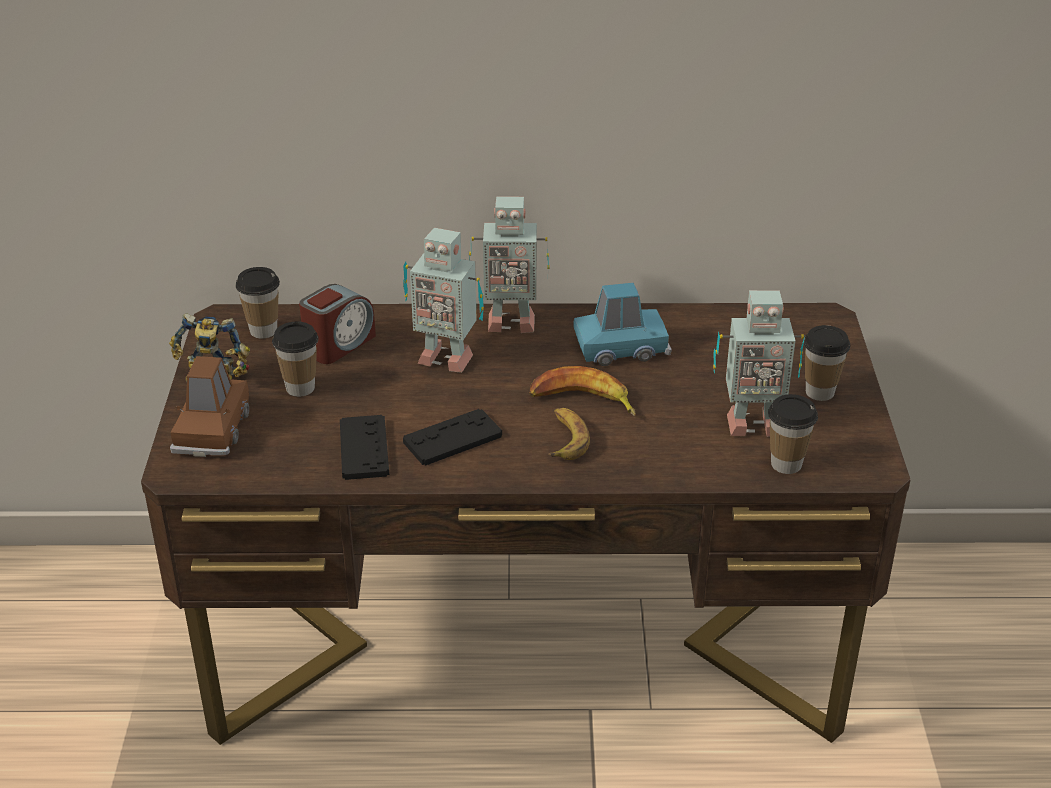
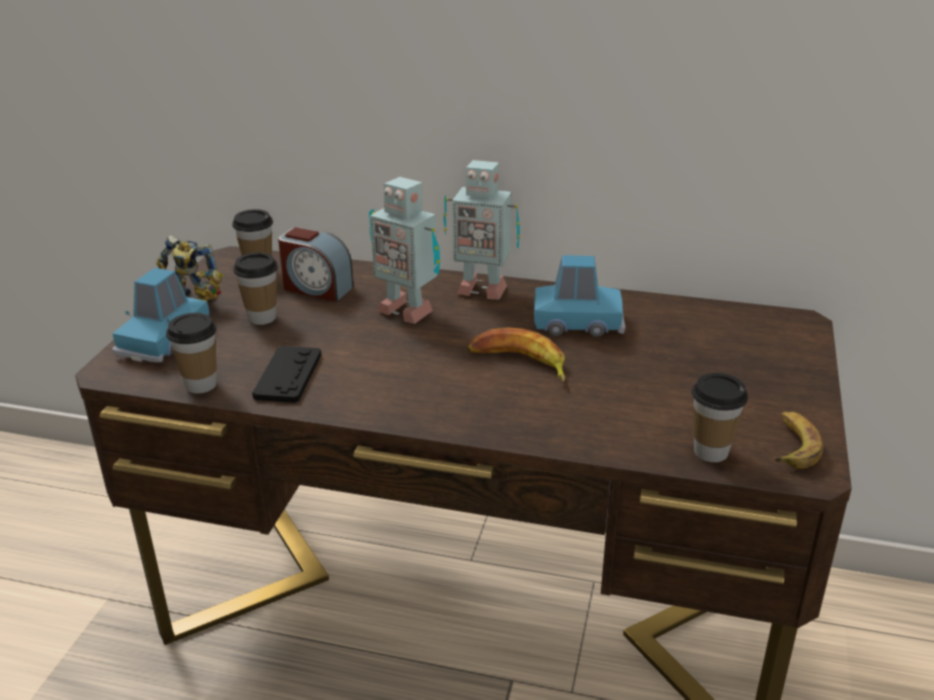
camera: 15 degrees right, 5 degrees down
(213, 429) = (165, 340): brown toy car -> blue toy car
(339, 344) = (317, 288): alarm clock -> alarm clock turned 60 degrees clockwise
(452, 439) = (376, 379): black game controller -> none
(565, 439) = (486, 394): banana -> banana (792, 445)
(751, 423) = (685, 407): toy robot -> none
(819, 392) = (771, 387): cup -> cup (201, 384)

